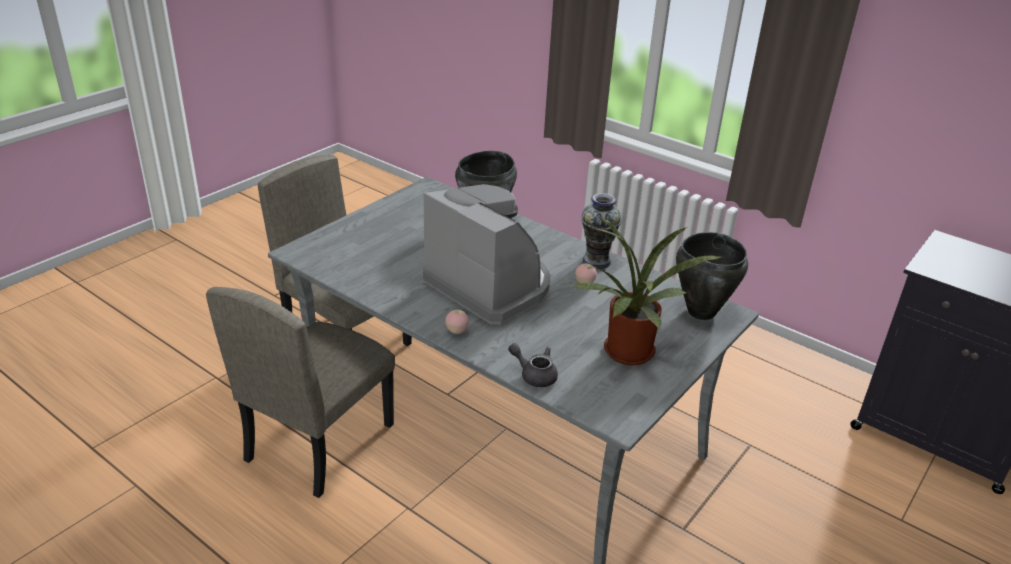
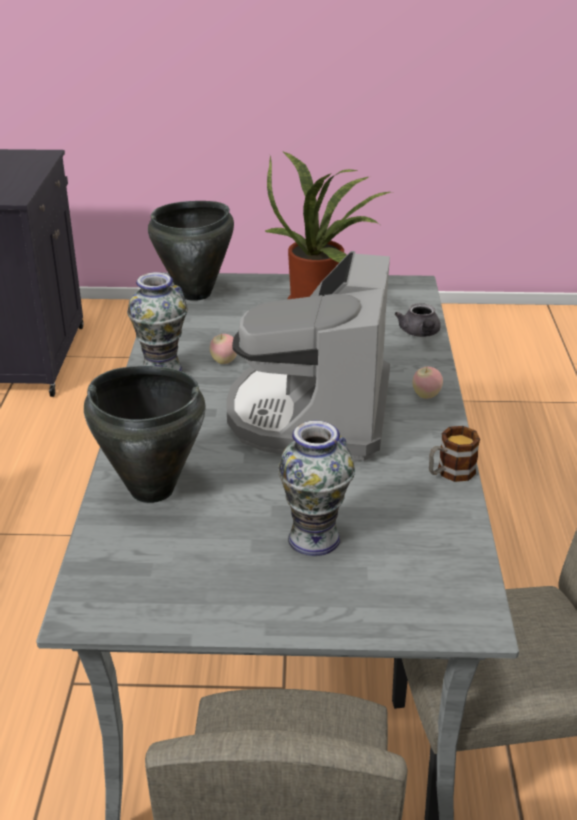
camera: 125 degrees left, 0 degrees up
(381, 298) = (450, 473): none -> mug
(394, 241) = (313, 538): none -> vase

